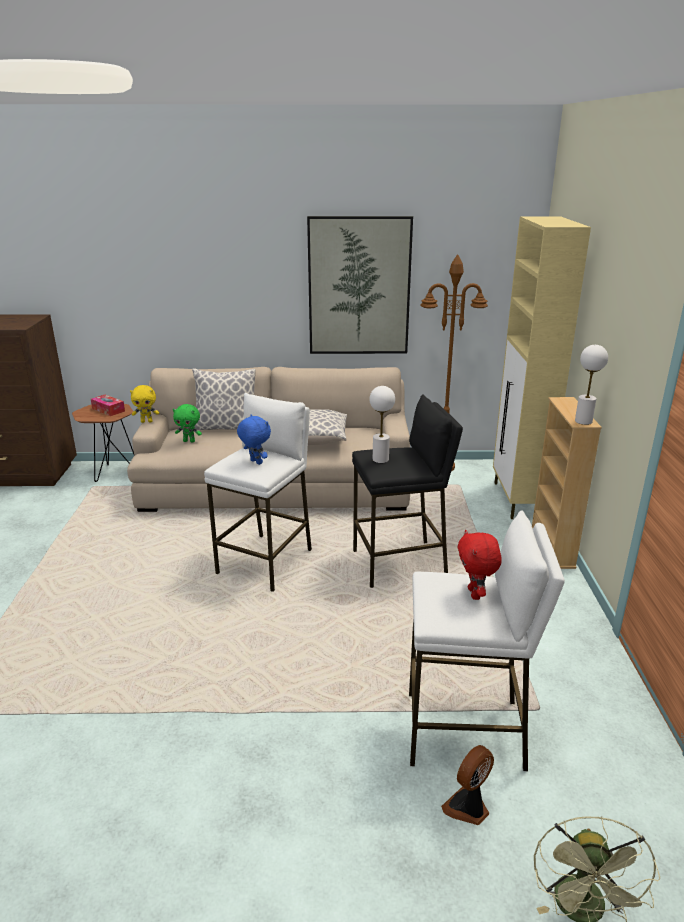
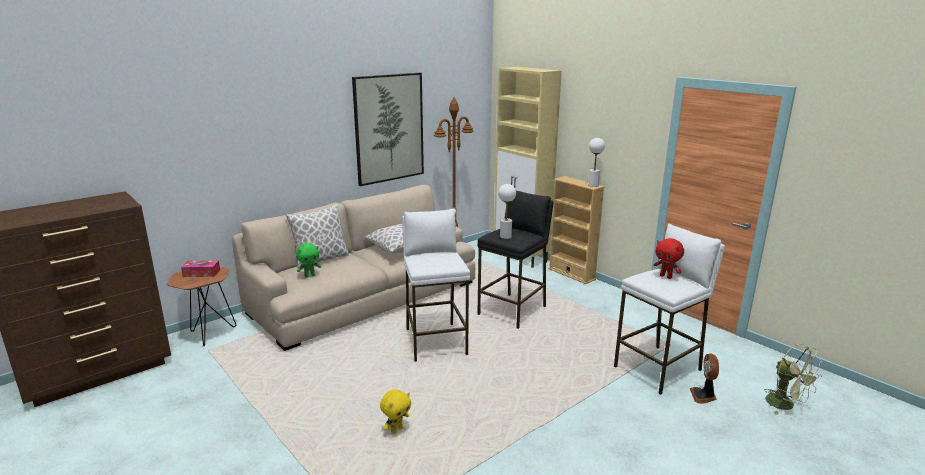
camera: 40 degrees left, 5 degrees down
(147, 421) = (258, 271): yellow plush toy -> yellow plush toy (396, 430)
(255, 462) = (438, 260): blue plush toy -> none

